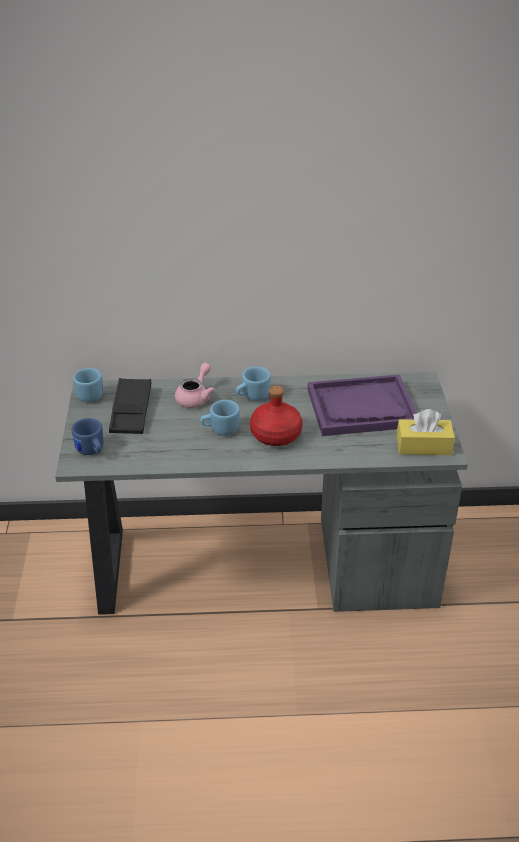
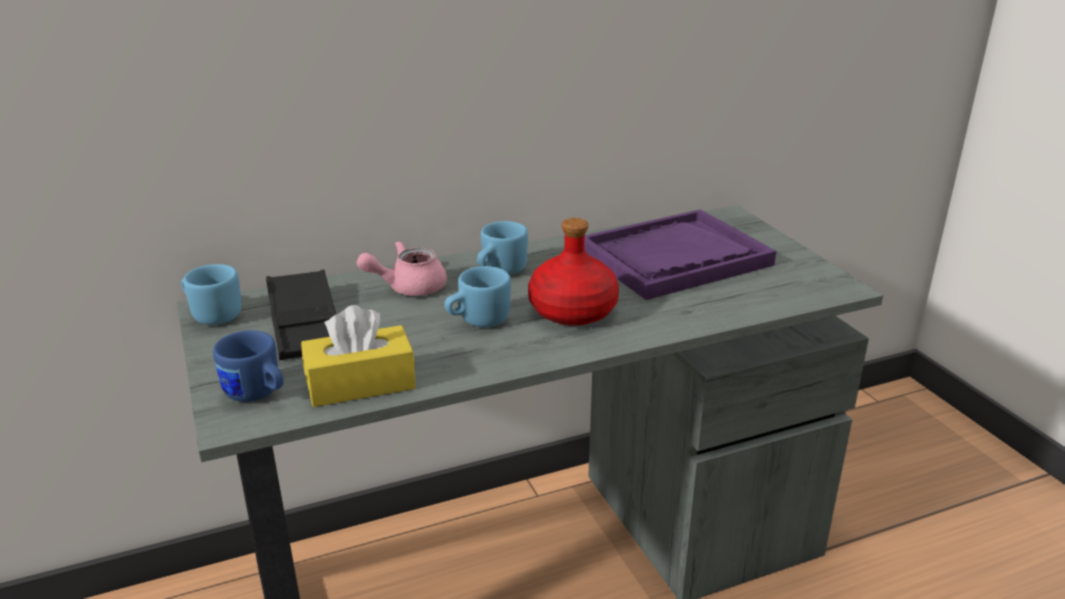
camera: 20 degrees left, 10 degrees down
(195, 397) = (408, 287): pink teapot -> pink teapot turned 120 degrees counterclockwise
(423, 446) = (802, 285): yellow tissue box -> yellow tissue box (360, 384)

